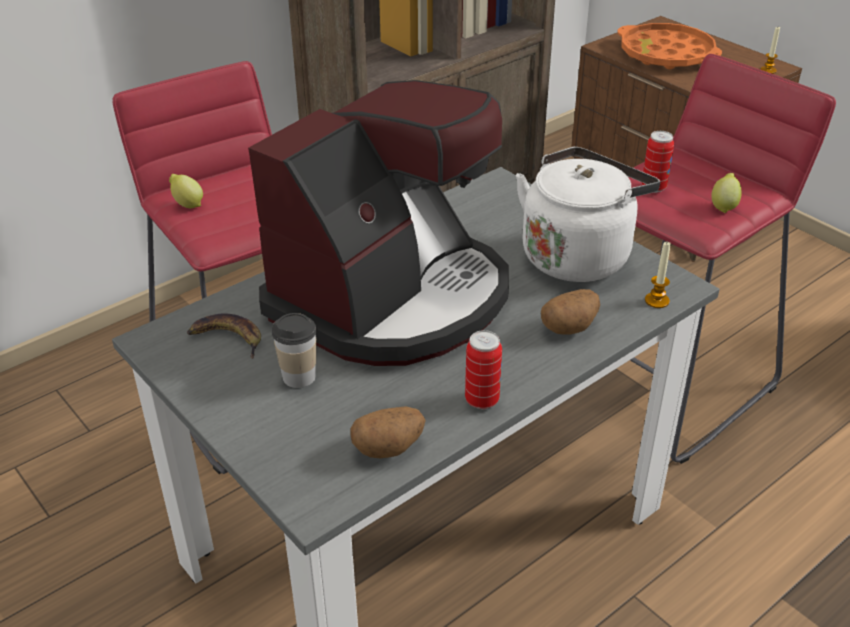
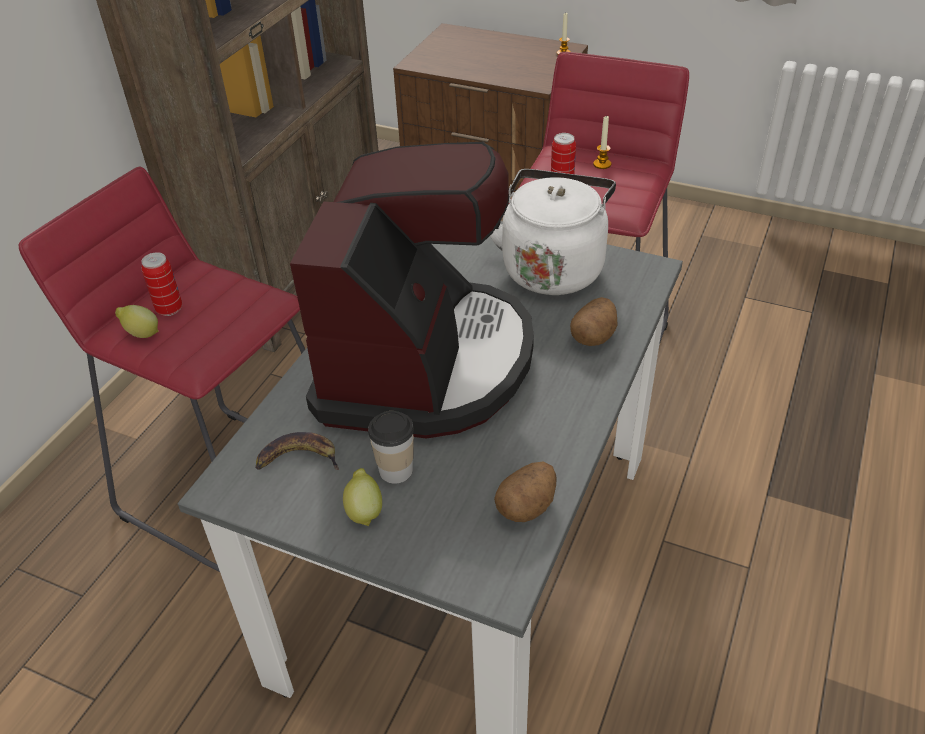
camera: 25 degrees left, 5 degrees up
(482, 400) = (572, 430): can -> can (169, 309)
(657, 301) = (644, 288): candle -> candle (602, 164)
(666, 54) = (472, 58): orange tray -> none
(723, 206) = (628, 186): lemon -> lemon (364, 511)

